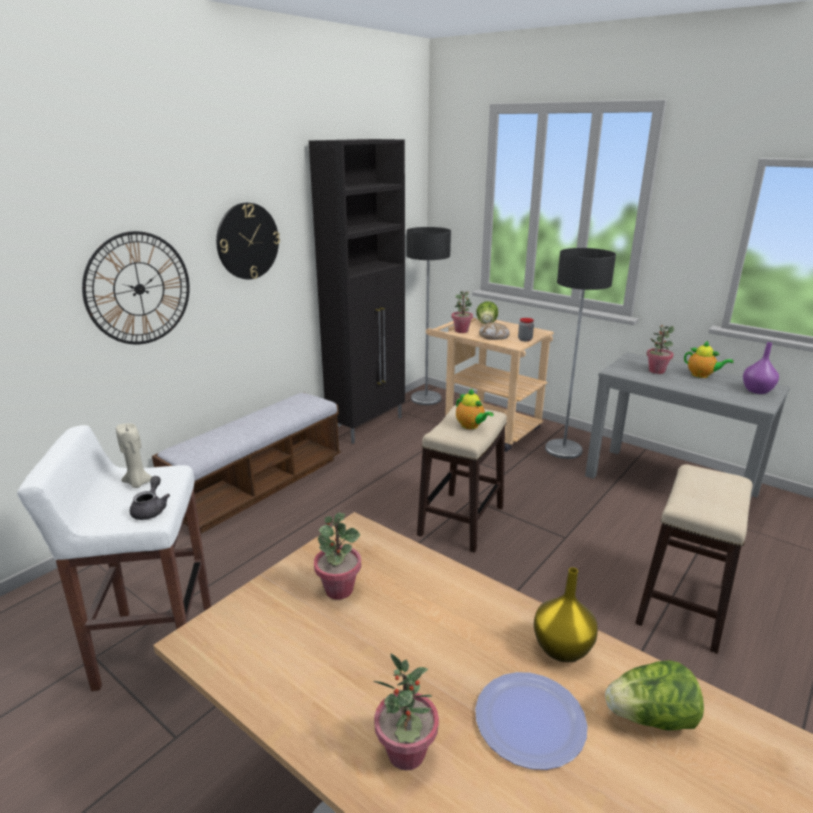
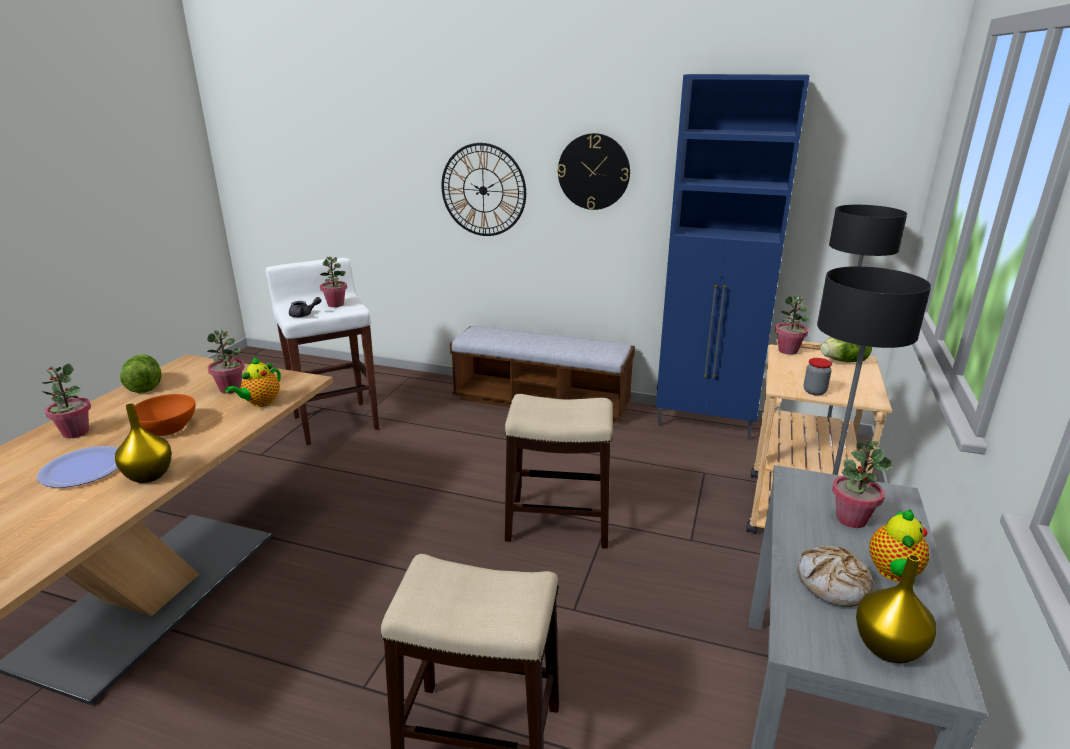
camera: 70 degrees right, 0 degrees up
(138, 483) = (336, 304): beige candle -> potted plant
(368, 425) = (706, 424): black cabinet -> blue cabinet
(434, 643) = (167, 428): none -> orange bowl
(471, 426) = (558, 413): teapot -> teapot (260, 403)
(494, 336) = (796, 371): bread -> bread (833, 584)
(650, 718) = (65, 516): lettuce -> lettuce (145, 386)
(757, 391) = (886, 648): purple vase -> yellow vase

